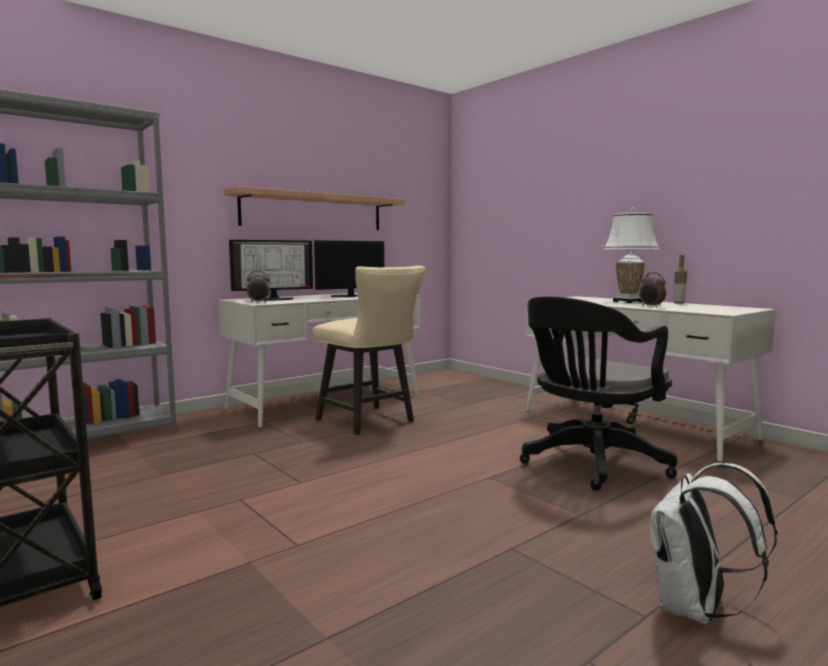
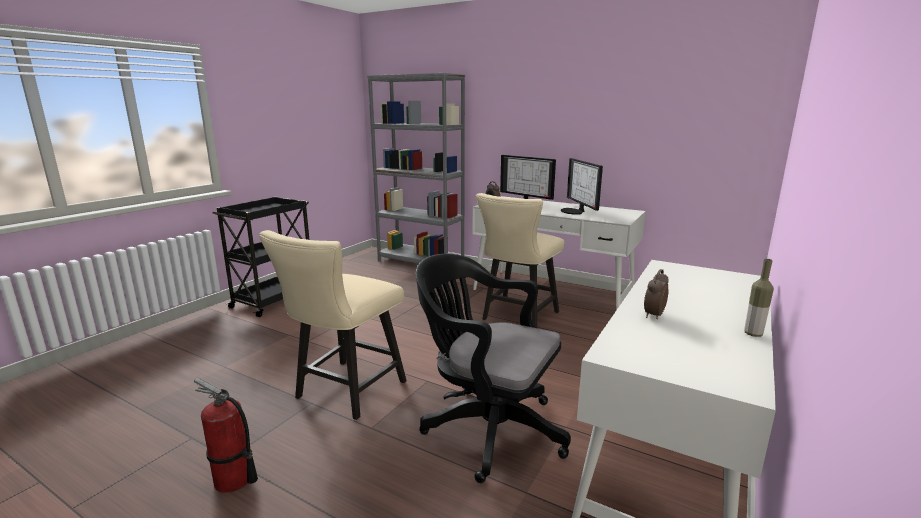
camera: 70 degrees right, 10 degrees up
(314, 212) = (589, 130): shelf -> none
(346, 296) = (574, 211): monitor -> monitor turned 135 degrees counterclockwise
(494, 524) = (345, 393): none -> beige chair
(628, 301) = (718, 303): white table lamp -> none
(695, 609) = (233, 480): white backpack -> fire extinguisher

